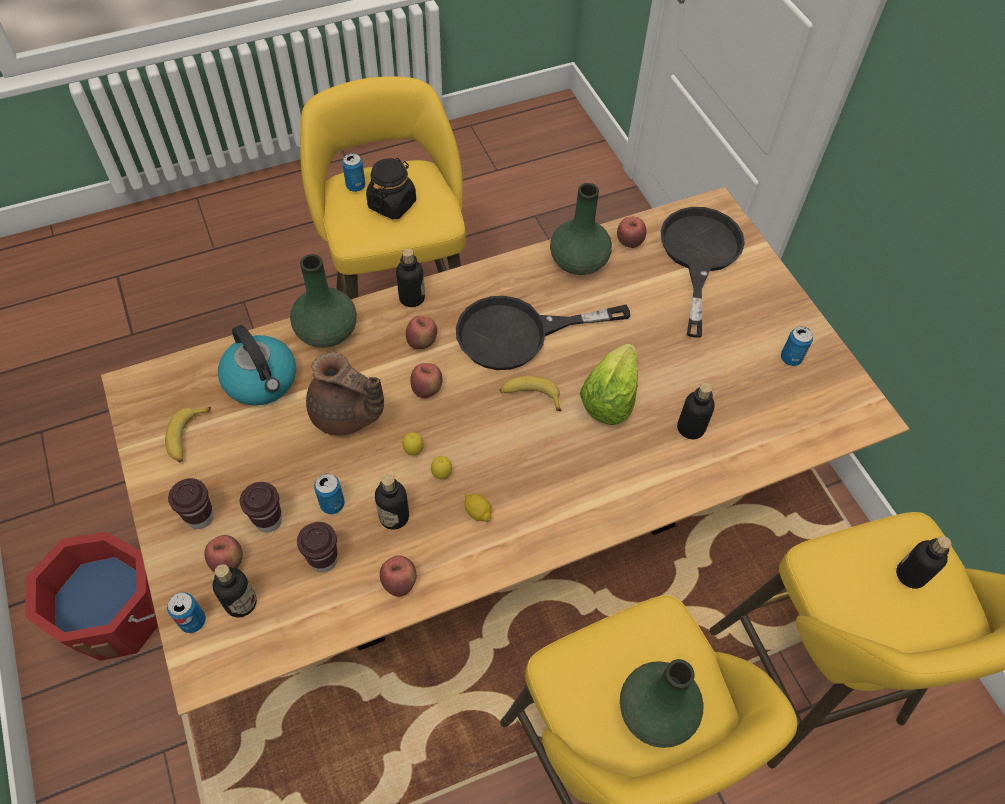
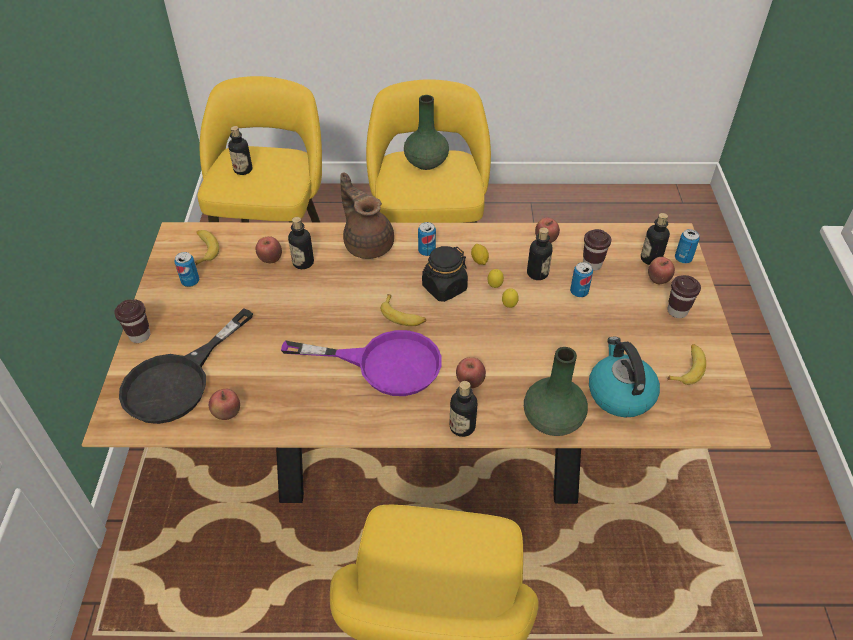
camera: 155 degrees left, 10 degrees down
(119, 616) = (747, 482): red bucket -> none
(268, 521) = (627, 295): brown cup -> brown cup (140, 336)
(346, 415) = (553, 345): brown teapot -> brown teapot (368, 244)
(355, 186) = (470, 604): can -> can (426, 251)
(392, 204) = (437, 558): black jar -> black jar (444, 288)
(427, 390) = (481, 344): apple -> apple (270, 260)
(518, 334) = (384, 364): black frying pan -> purple frying pan
(578, 261) = (288, 412): green vase -> none
(609, 398) = (345, 296): lettuce -> none
(818, 406) = (204, 249): none -> banana

